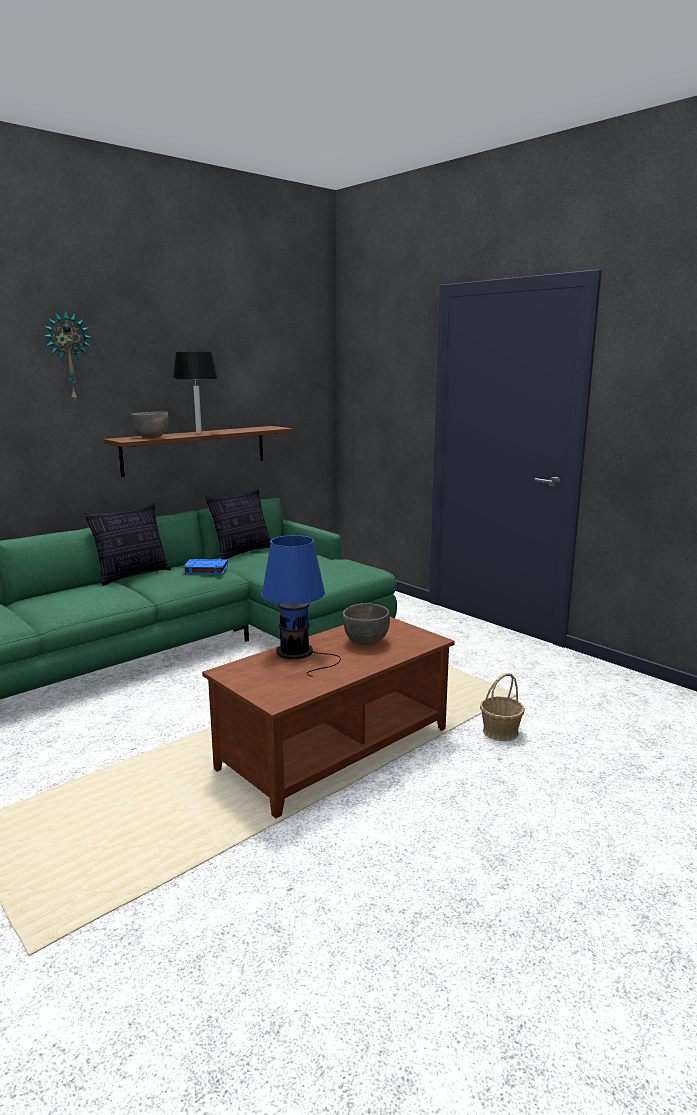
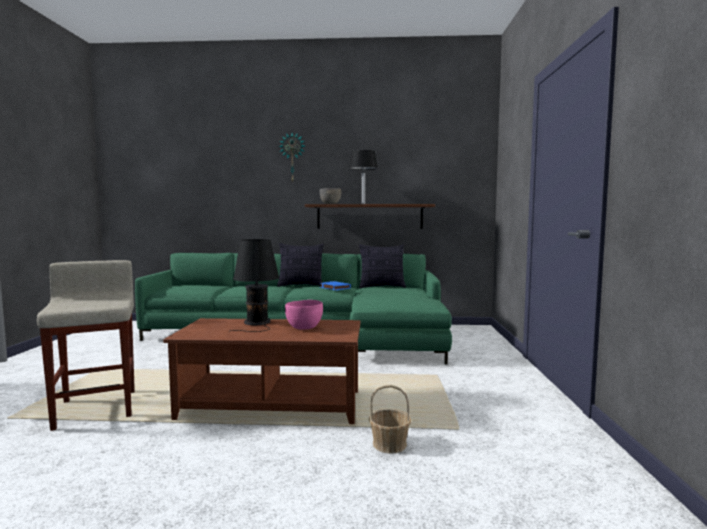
camera: 45 degrees right, 10 degrees down
(137, 864) = (97, 408): none -> beige stool
(298, 653) = (257, 323): blue table lamp -> black table lamp
(366, 642) = (304, 328): grey bowl -> pink bowl

